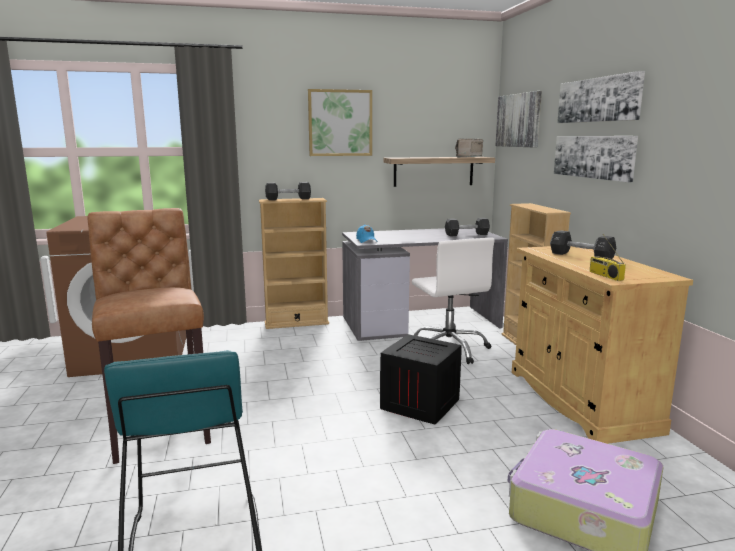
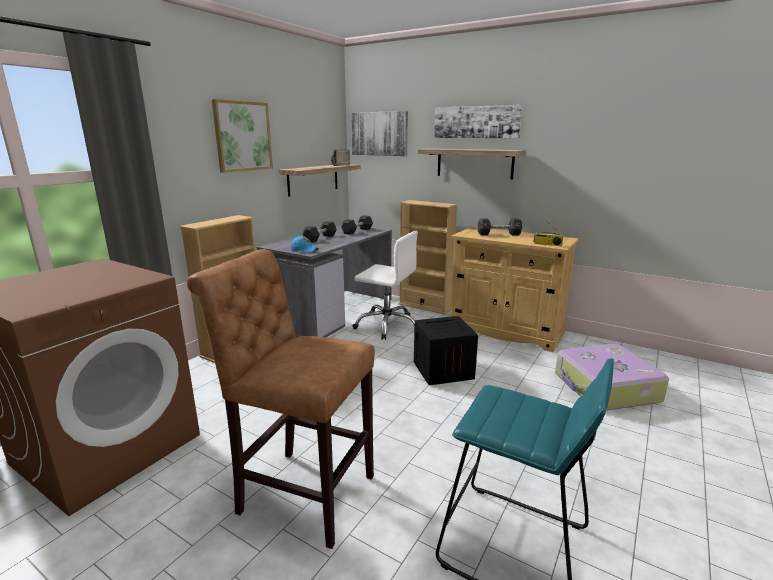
camera: 45 degrees left, 5 degrees up
(288, 199) = (213, 221): black dumbbell -> black dumbbell (320, 238)
(593, 156) = (474, 163): picture -> shelf

